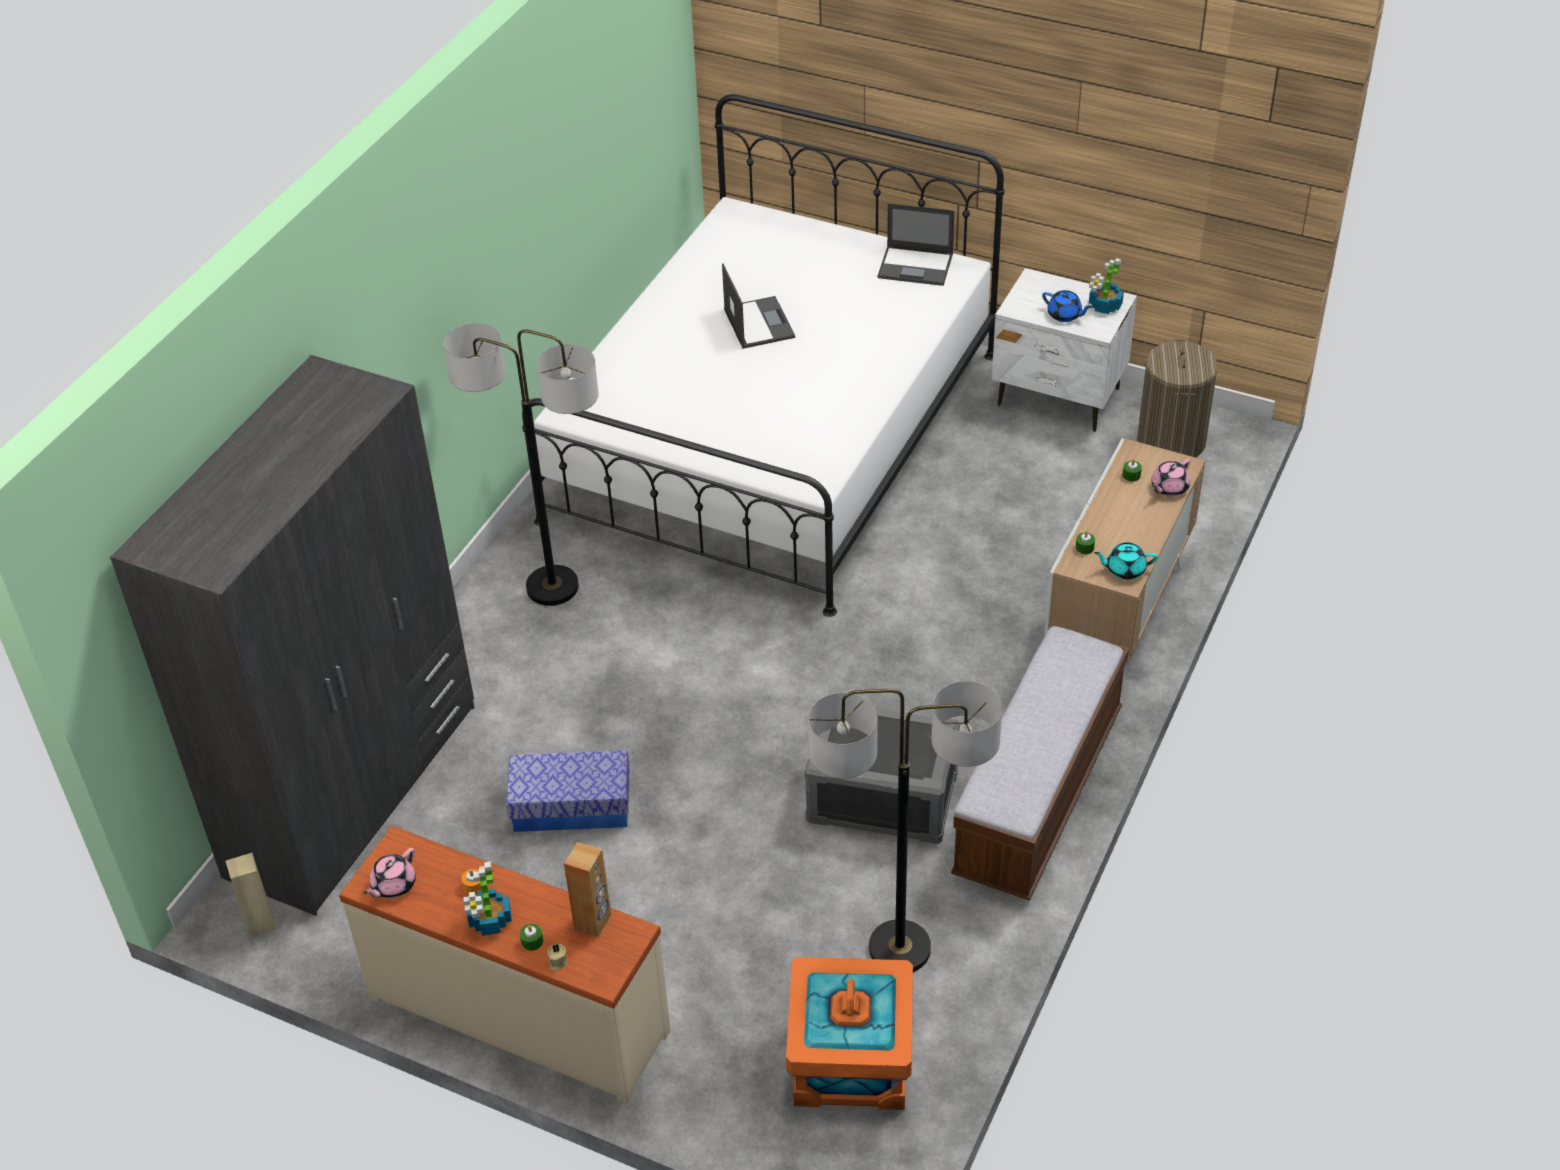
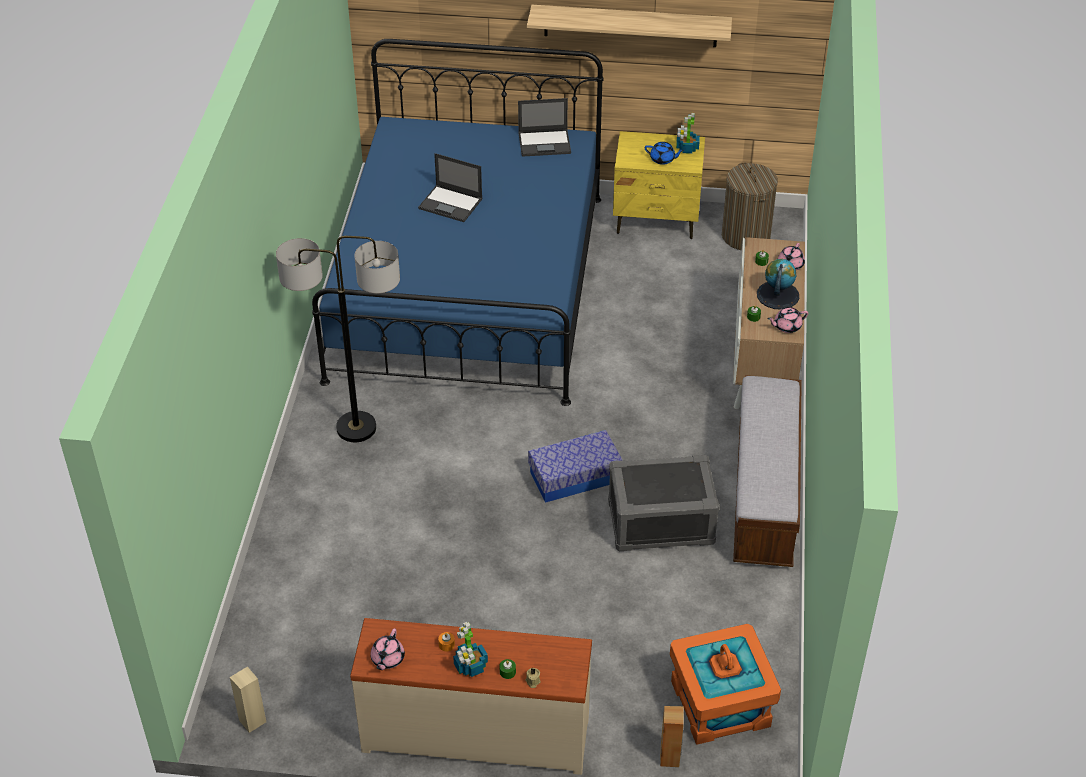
camera: 20 degrees left, 0 degrees up
(354, 789) = (277, 607): grey wardrobe -> none
(571, 806) = (444, 580): storage box -> storage box (574, 477)
(593, 922) = (544, 648): brown speaker -> brown speaker (670, 757)
(758, 322) = (451, 204): laptop -> laptop turned 150 degrees clockwise
(774, 435) = (468, 285): white bed -> blue bed
(900, 949) = (719, 621): floor lamp -> none
(1045, 125) = (630, 25): none -> shelf
(1059, 397) = (656, 220): white nightstand -> yellow nightstand
(1124, 569) = (786, 326): turquoise teapot -> pink teapot
(1132, 525) = (777, 295): none -> globe

